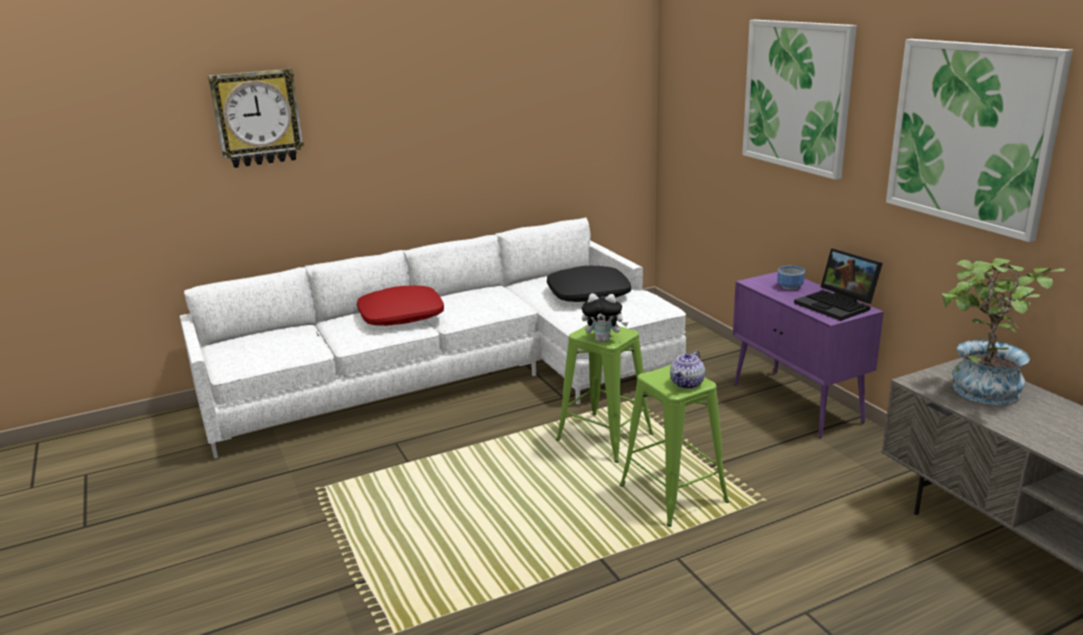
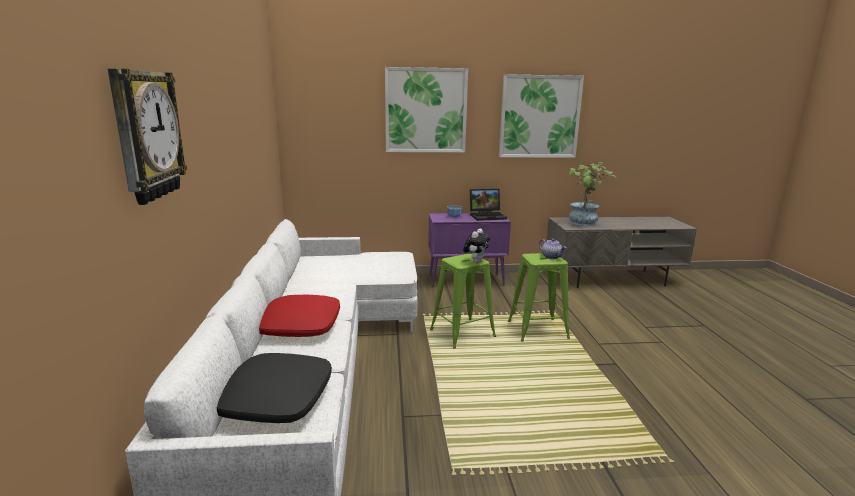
camera: 70 degrees left, 5 degrees down
(588, 294) = (353, 263): black pillow -> black pillow (275, 398)

